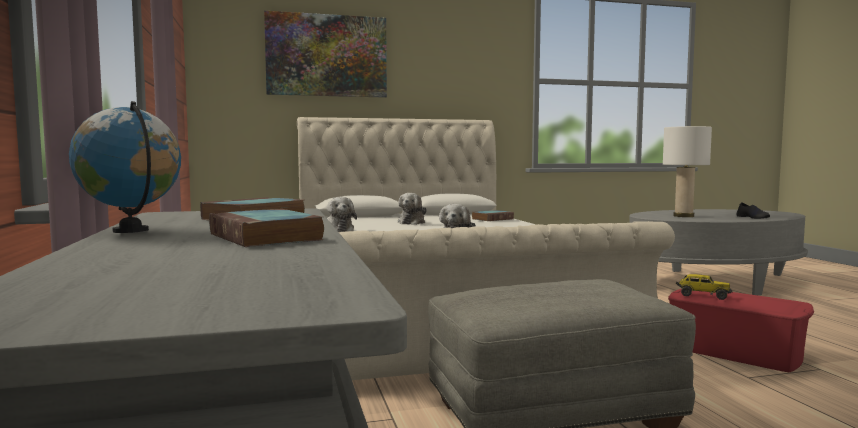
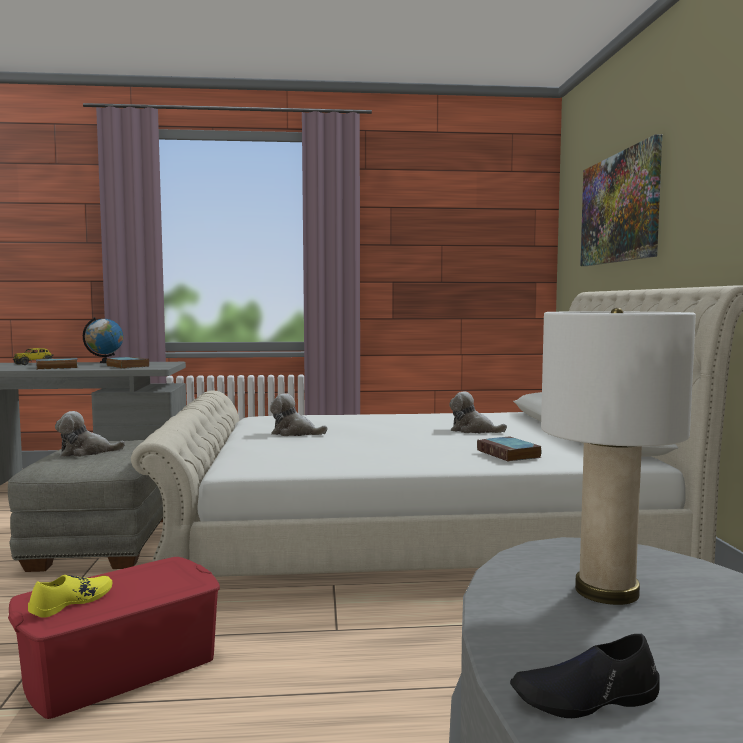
camera: 100 degrees right, 0 degrees up
(338, 230) = (411, 415): plush toy -> plush toy (86, 452)
(703, 296) = (159, 574): toy truck -> toy truck (34, 363)
(771, 304) = (71, 602): none -> yellow shoe

